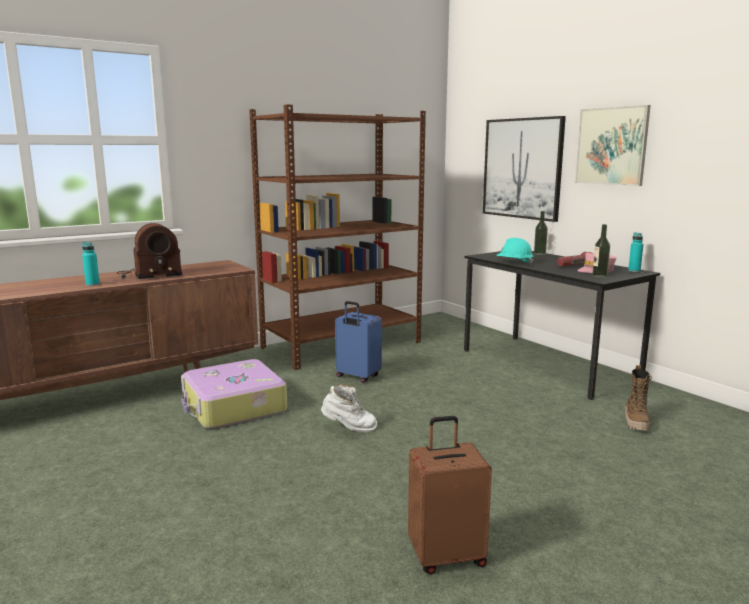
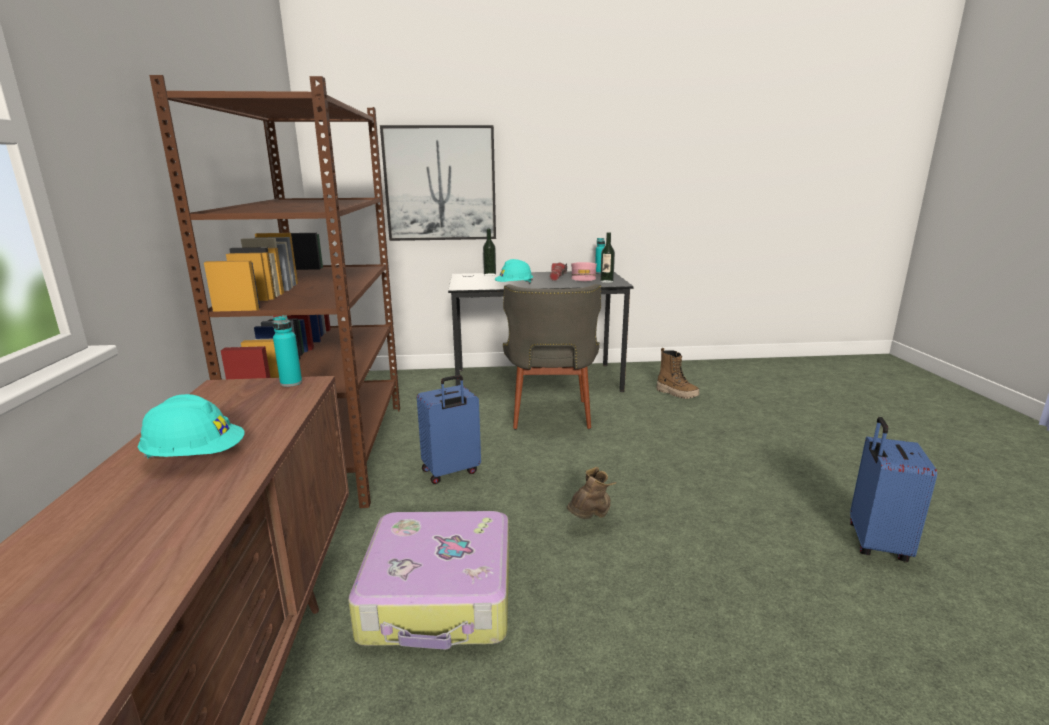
camera: 60 degrees left, 5 degrees up
(92, 284) = (172, 534): turquoise bottle -> turquoise bottle (291, 383)
(149, 274) = (196, 457): radio -> turquoise hard hat
(349, 428) = (591, 519): white boot -> brown boot
(446, 556) = (875, 543): brown suitcase -> blue suitcase
(489, 383) = (551, 414): none -> grey chair
(611, 146) = (551, 158): picture -> none

